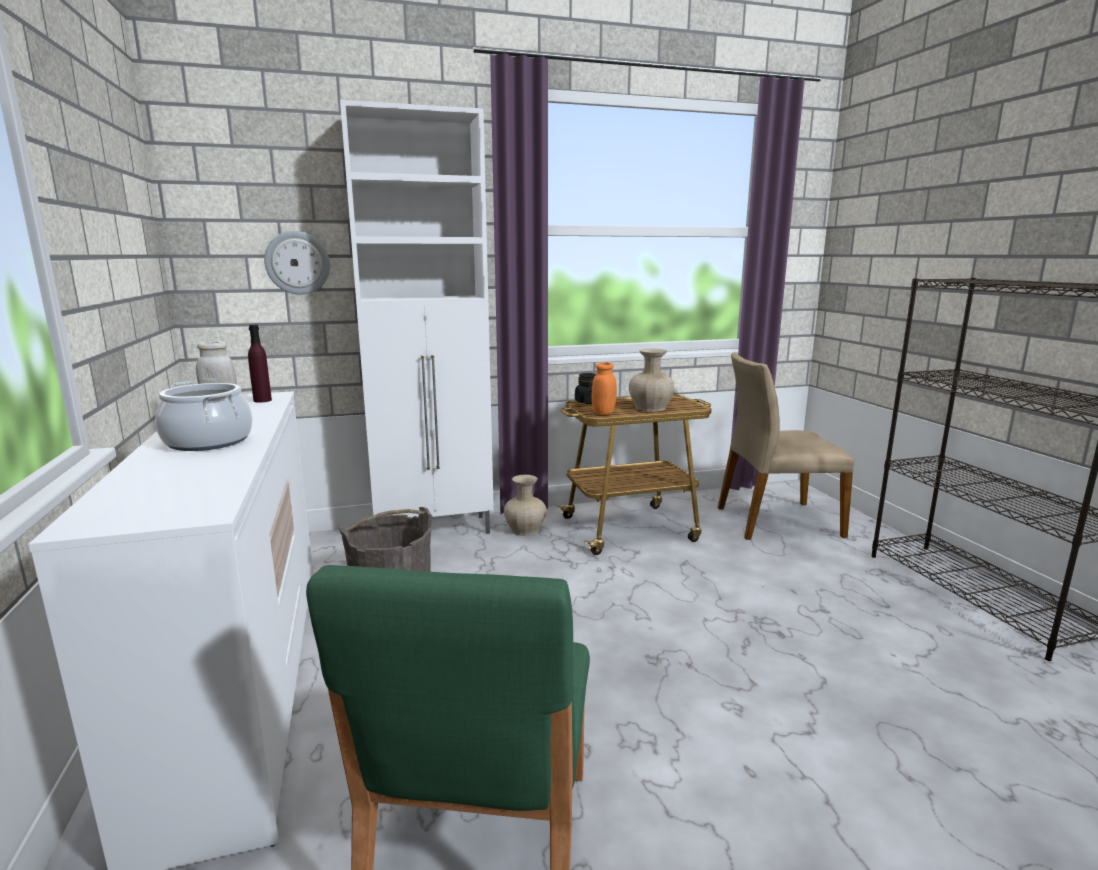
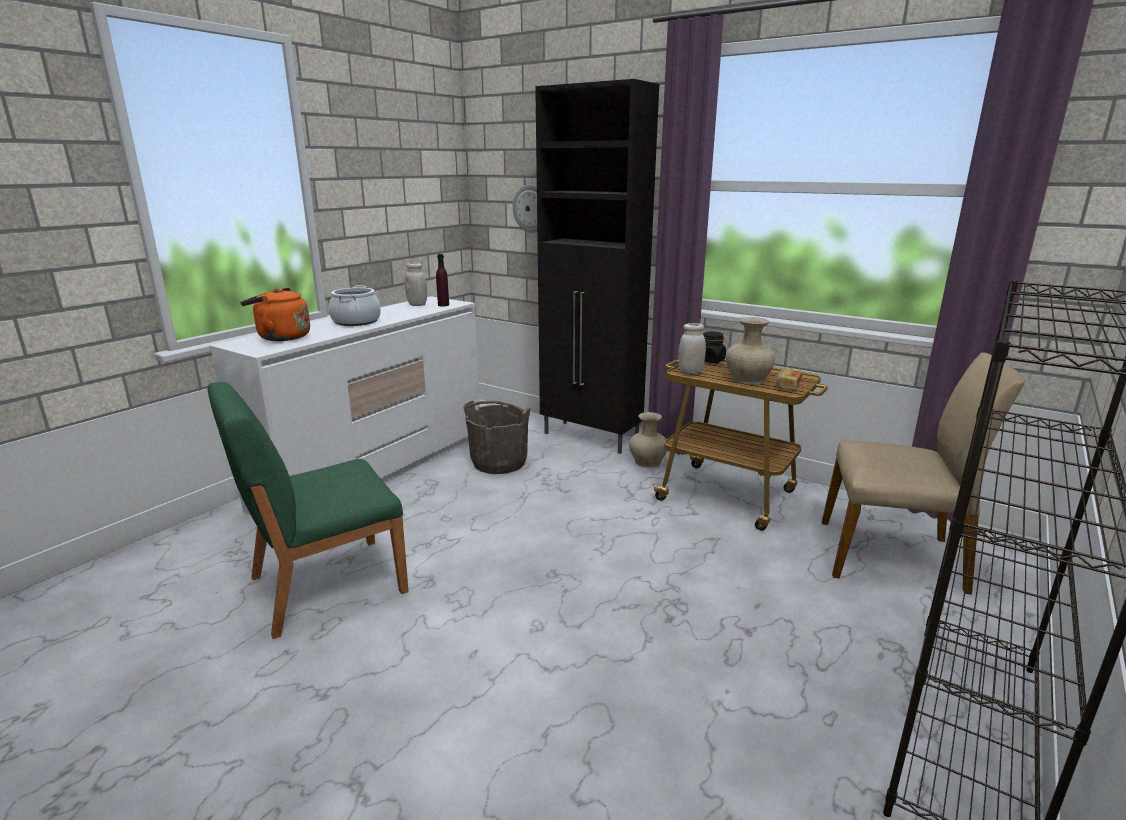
camera: 50 degrees right, 5 degrees up
(155, 489) = (281, 337): none -> orange kettle
(435, 530) = (591, 438): white cabinet -> black cabinet
(603, 413) = (690, 372): orange jar -> white jar
(685, 405) = (787, 386): none -> bread
(776, 521) = (892, 556): beige chair -> beige chair turned 150 degrees clockwise

